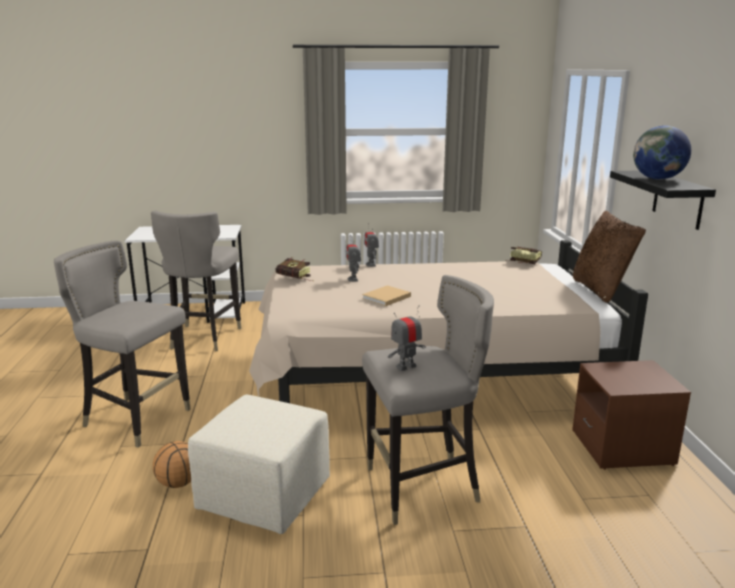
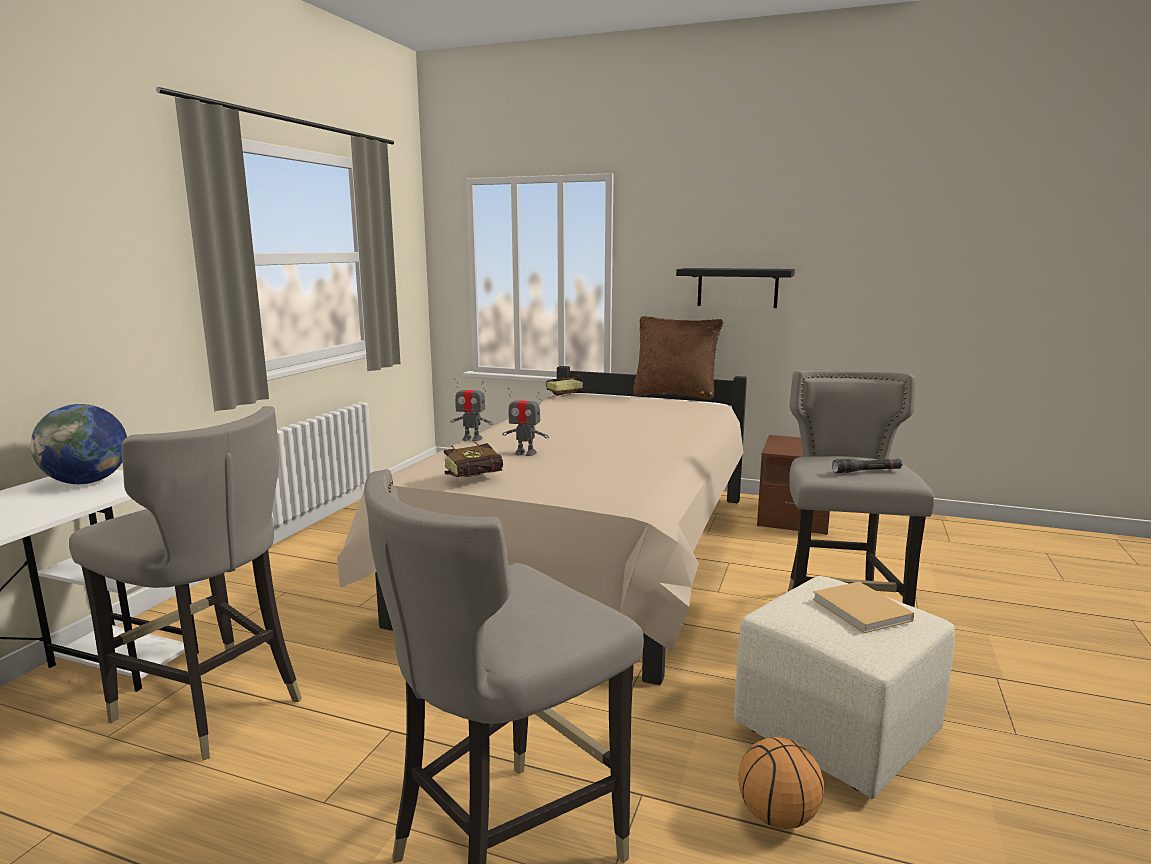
camera: 65 degrees left, 5 degrees down
(385, 298) = (621, 451): beige book -> beige book (863, 611)
(406, 367) = (867, 471): toy robot -> black flashlight
(658, 179) = (736, 268): globe -> globe (87, 482)

